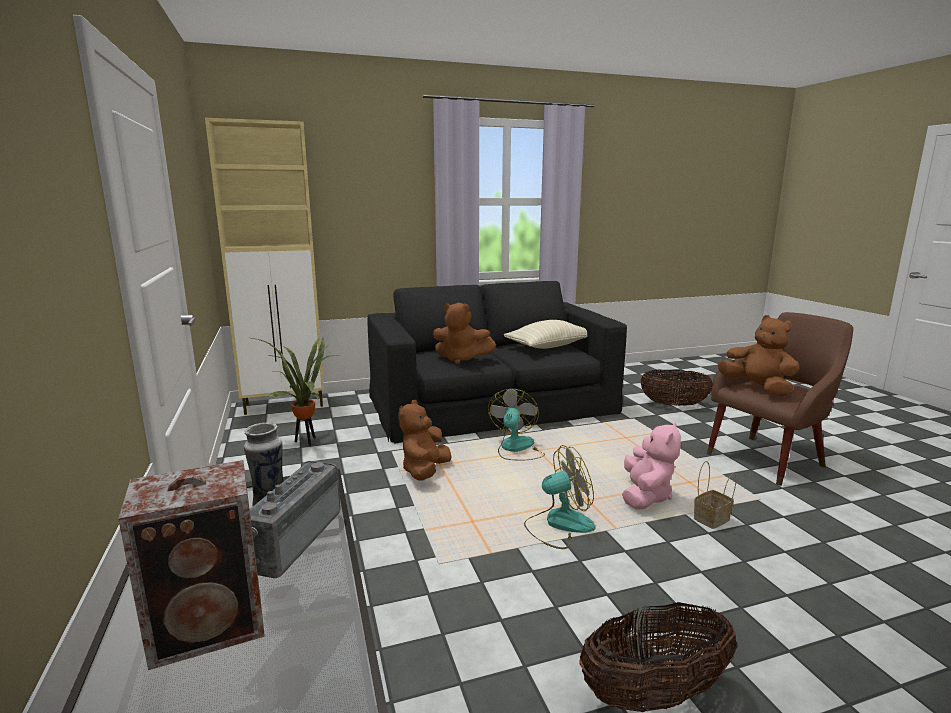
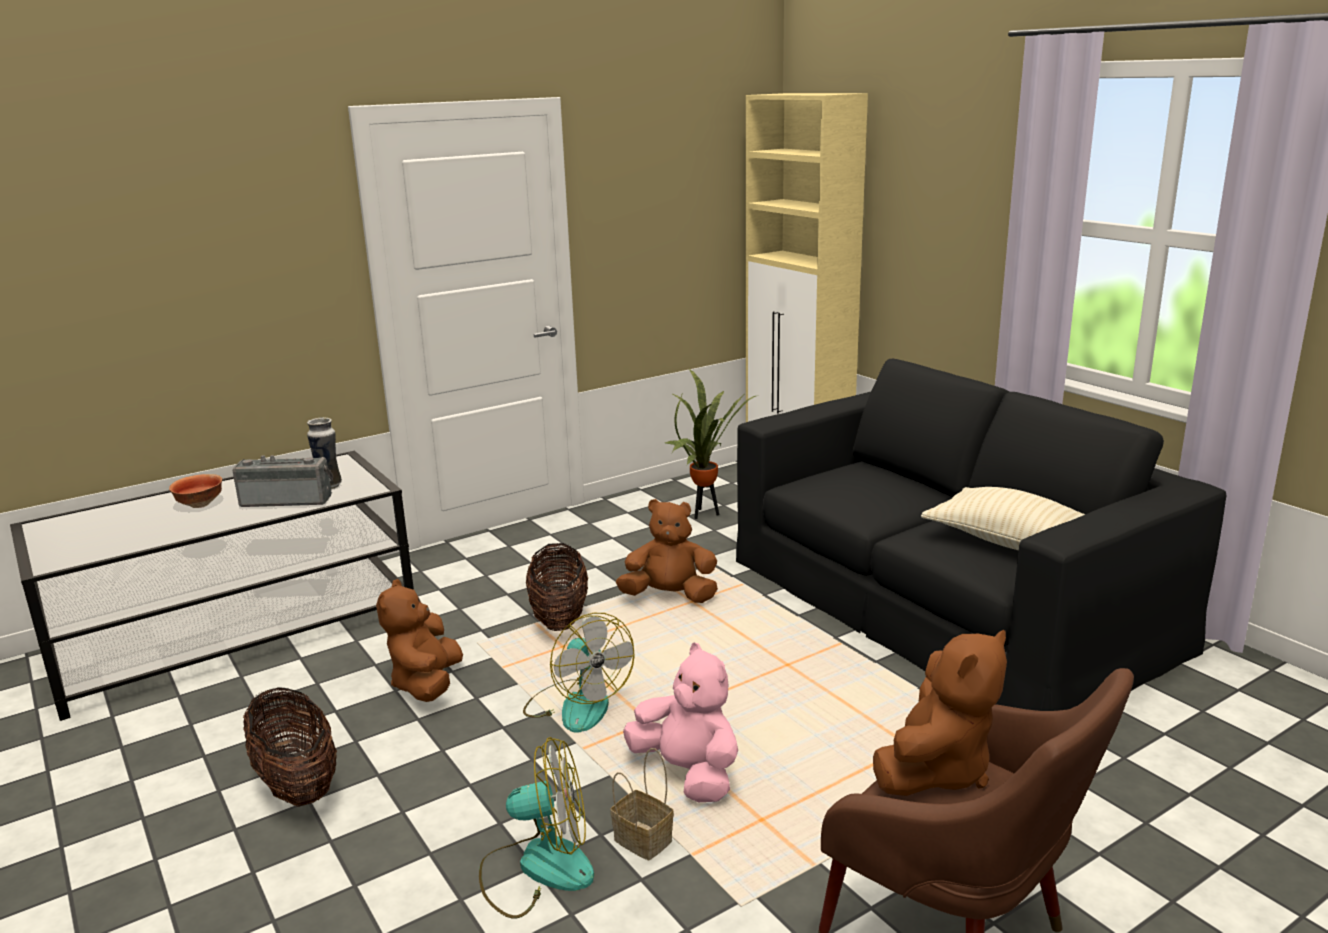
camera: 75 degrees right, 5 degrees up
(213, 626) = (200, 505): speaker -> bowl
(461, 359) = (855, 494): brown plush toy -> brown plush toy (427, 684)
(516, 449) = (782, 647): fan -> fan (537, 868)
(645, 496) = (688, 773): pink plush toy -> pink plush toy turned 135 degrees counterclockwise
(673, 405) = (1177, 809): basket -> basket (559, 618)

